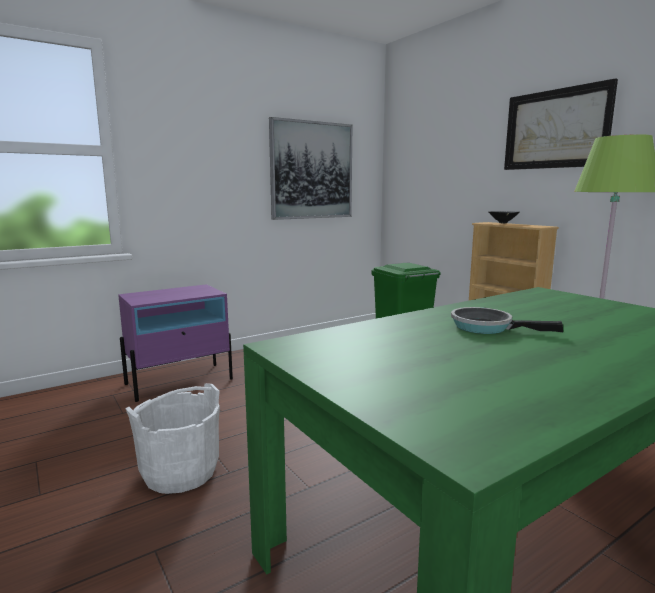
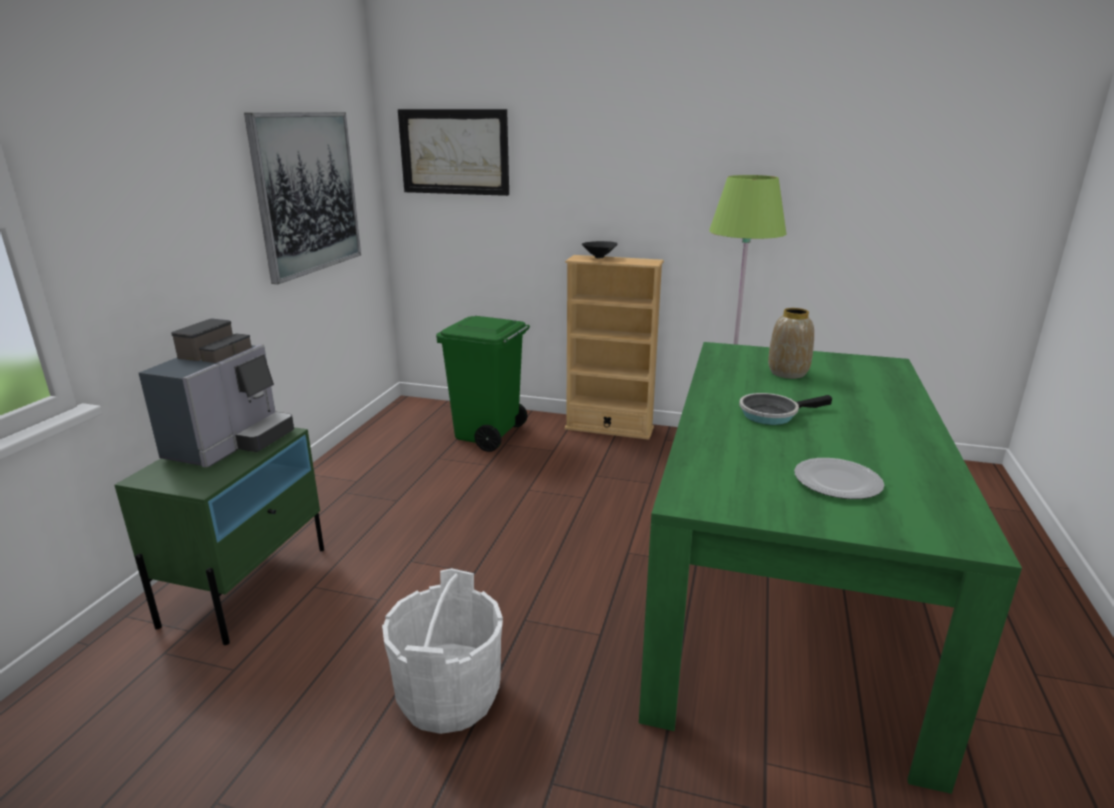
camera: 40 degrees left, 10 degrees up
(180, 381) = (247, 585): purple nightstand -> green nightstand
(185, 291) = (231, 443): none -> coffee machine
(433, 372) = (838, 482): none -> plate
(556, 129) = (650, 147): picture -> picture (454, 152)
(574, 312) = (787, 373): none -> vase

